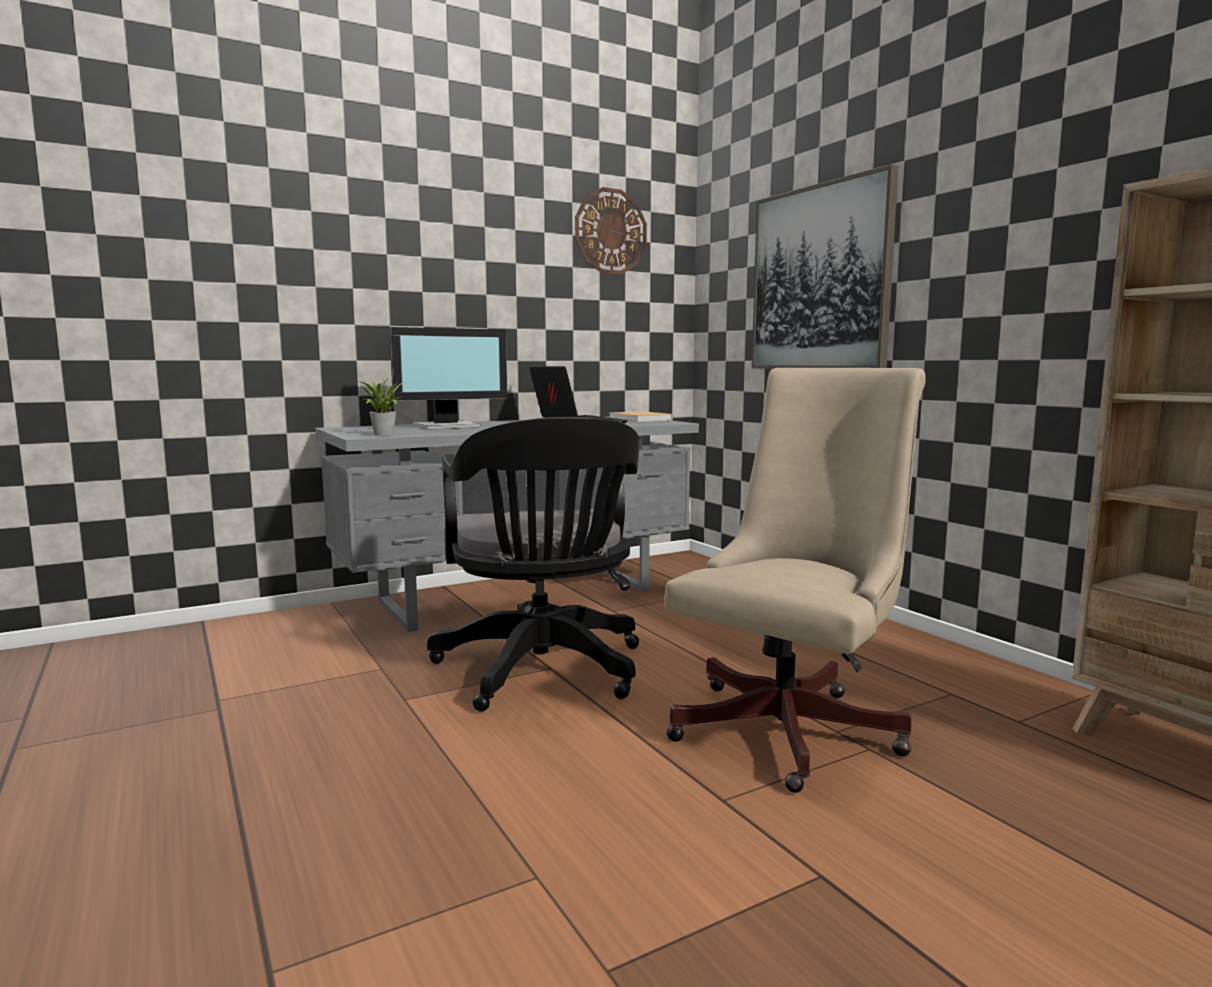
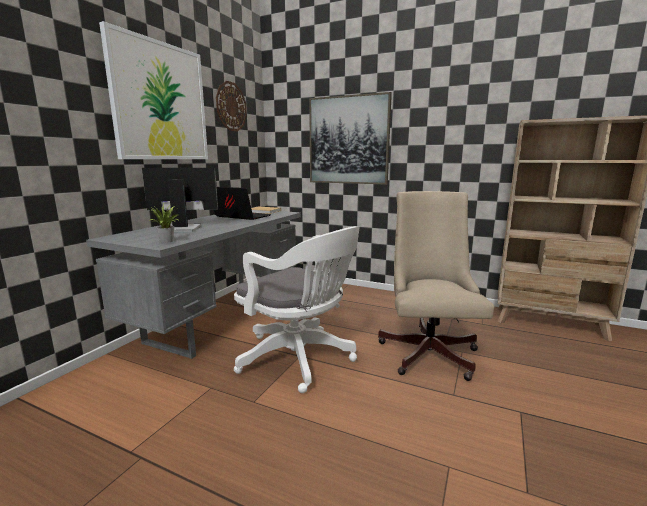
camera: 35 degrees left, 5 degrees up
(448, 426) = (180, 228): monitor -> monitor turned 120 degrees counterclockwise
(461, 231) = (160, 102): none -> picture
(543, 672) = (300, 359): black office chair -> white office chair

